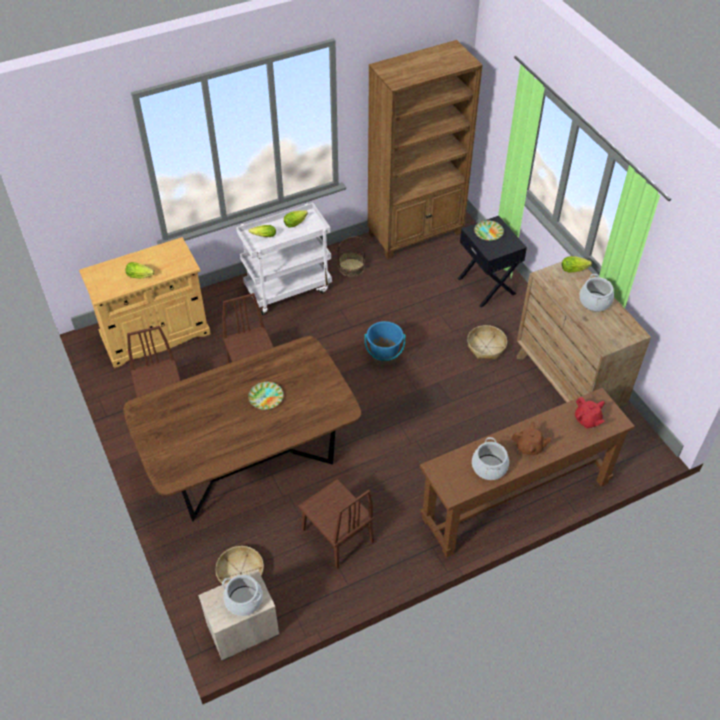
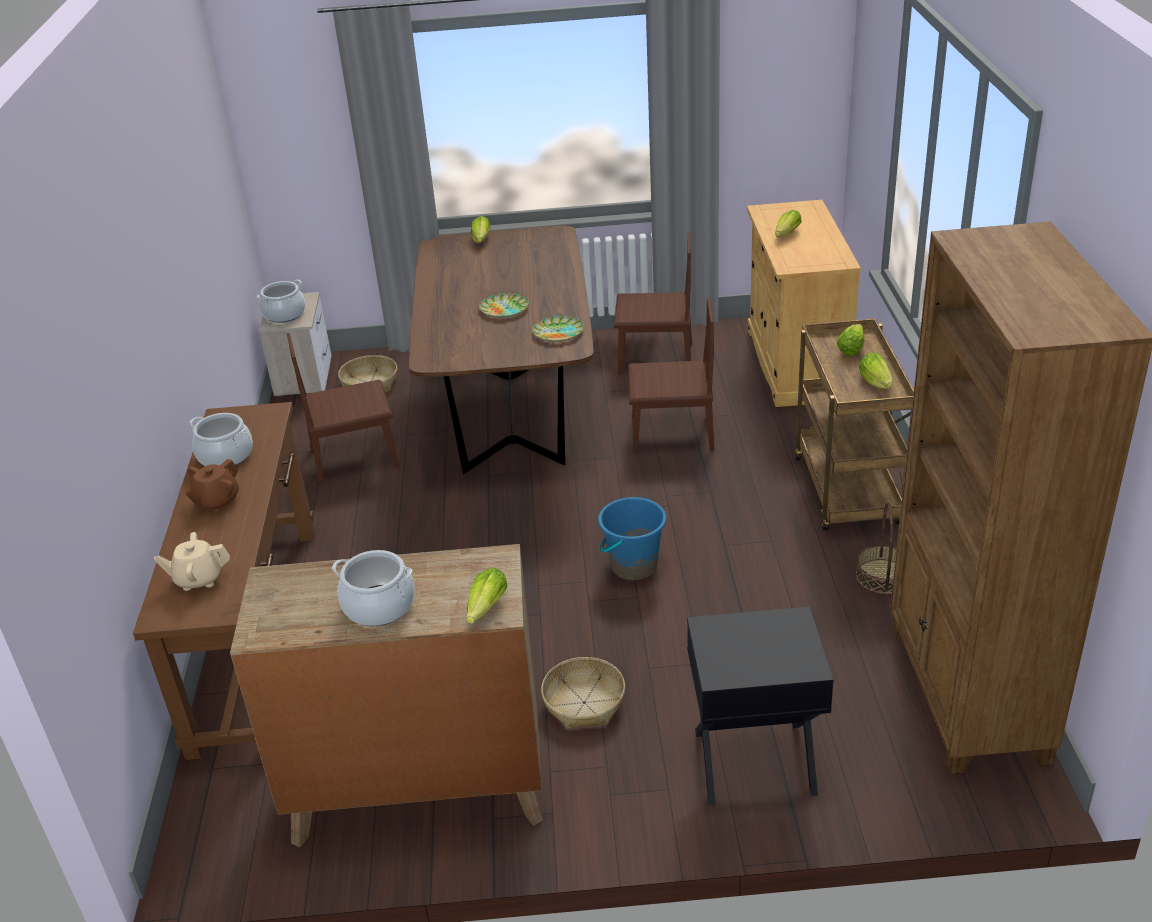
camera: 115 degrees right, 15 degrees down
(160, 452) = (481, 240): none -> lettuce
(288, 289) = (848, 493): white cart -> brown cart
(488, 232) = (778, 643): plate -> plate (558, 332)
(587, 420) = (198, 579): red teapot -> beige teapot

